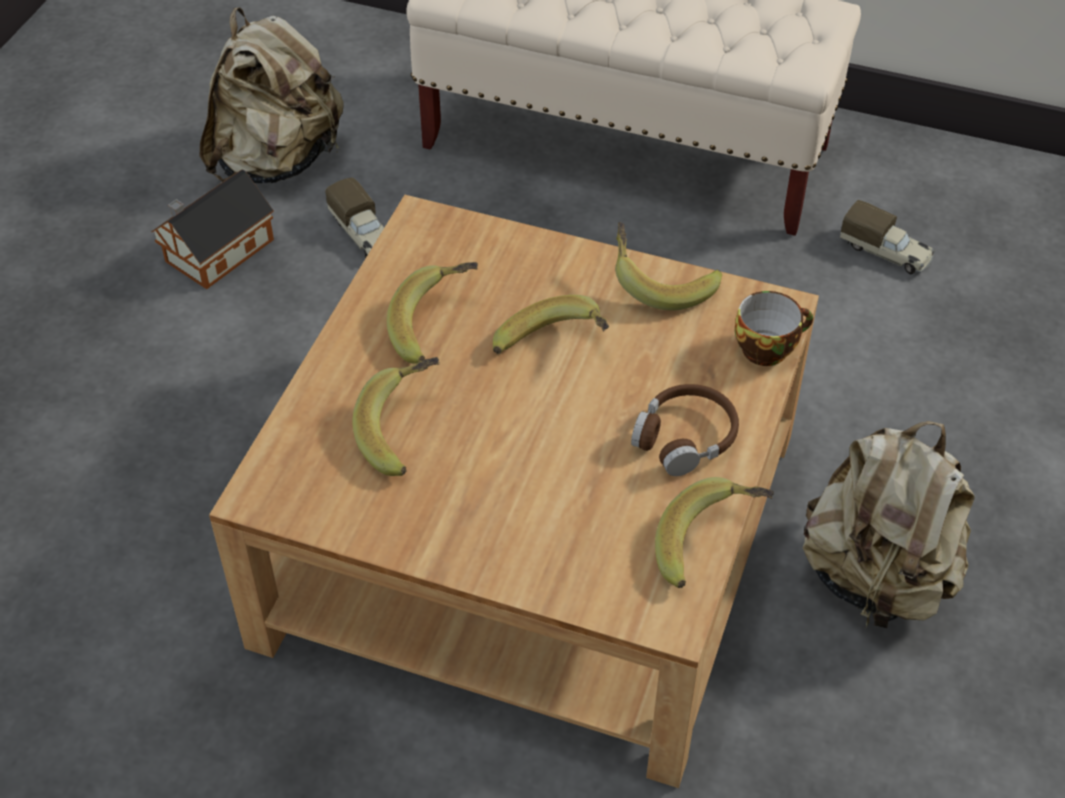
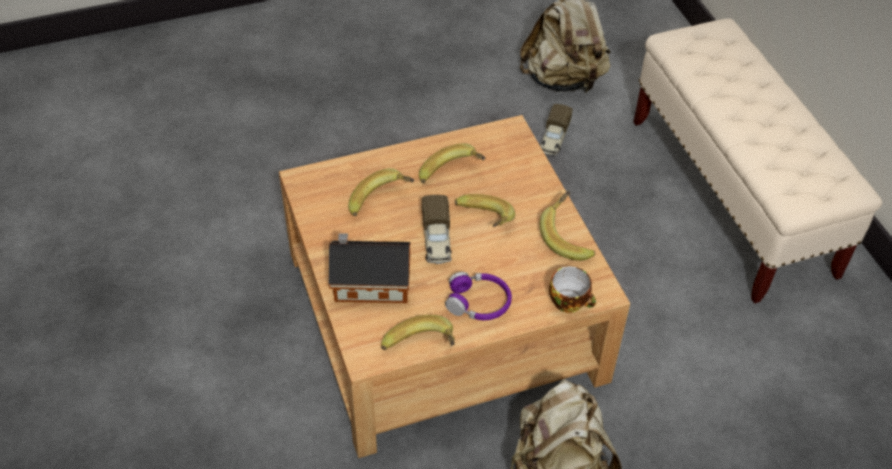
camera: 50 degrees right, 0 degrees up
(215, 252) = (486, 99): toy house -> toy house (368, 282)
(685, 437) = (478, 302): brown headphones -> purple headphones
(886, 253) = (791, 351): toy truck -> toy truck (436, 240)

